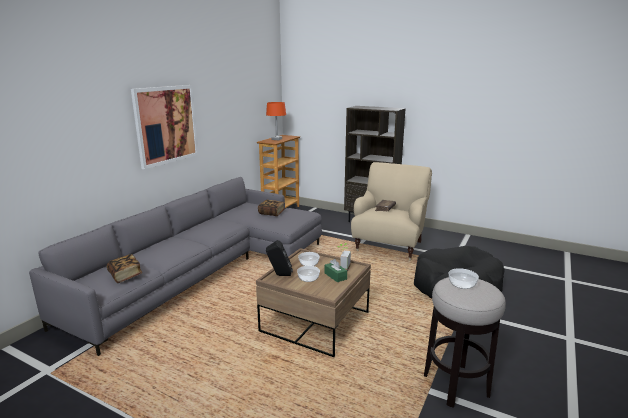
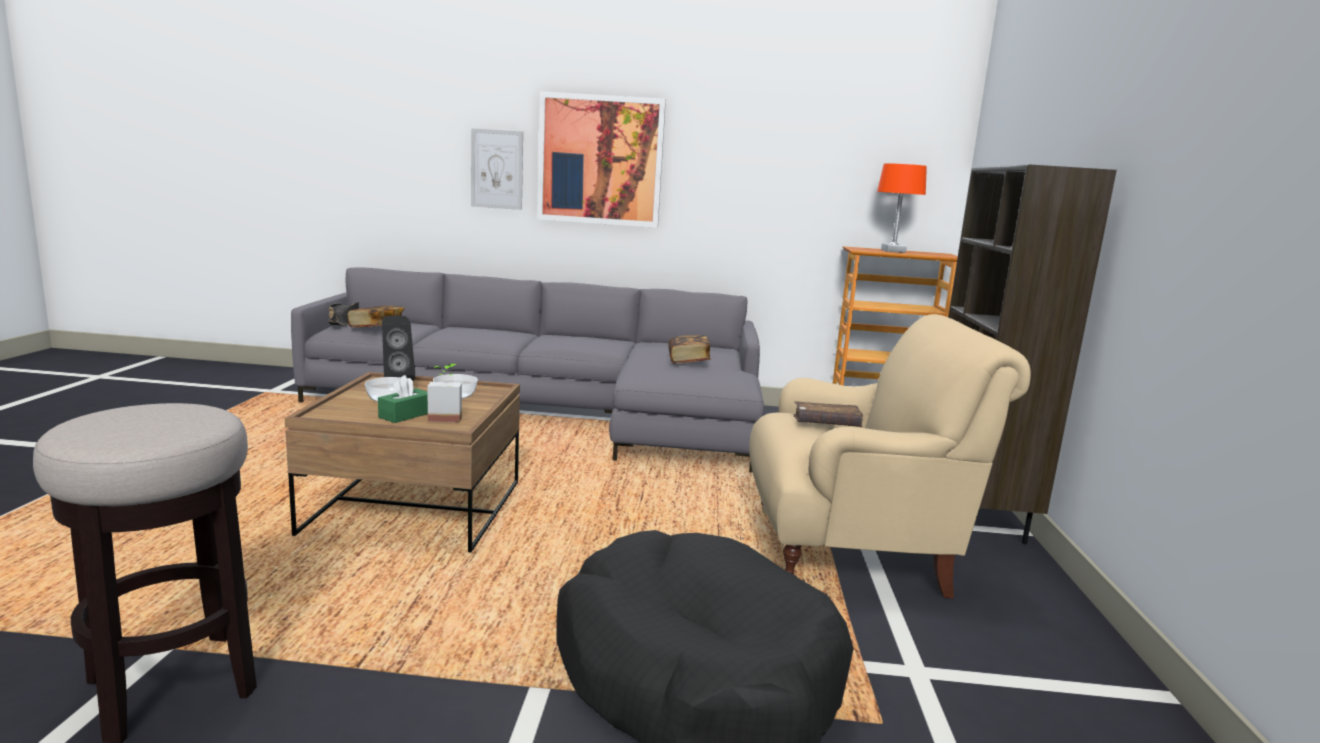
camera: 65 degrees right, 5 degrees down
(92, 285) = (345, 322): none -> black hat
(113, 144) = (497, 169): none -> picture
(462, 284) = (167, 414): bowl -> none

